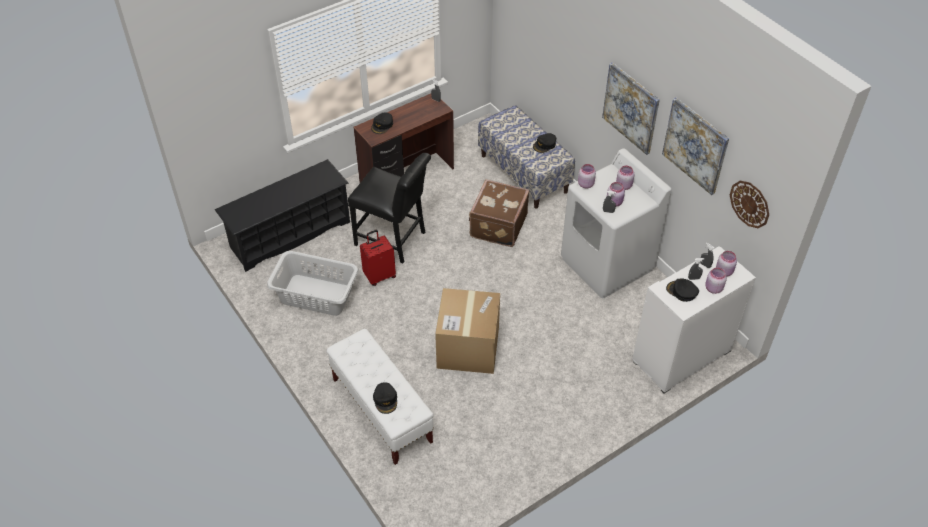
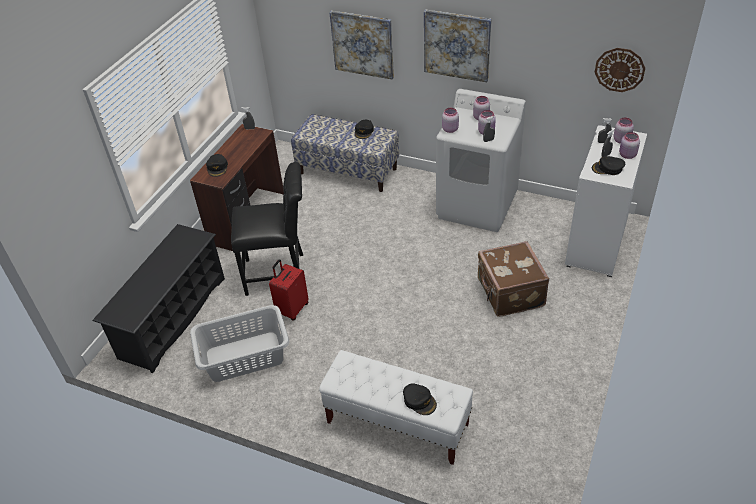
camera: 30 degrees left, 5 degrees down
(468, 348) = (425, 327): cardboard box -> none
(497, 225) = (361, 219): brown suitcase -> brown suitcase (509, 293)
(695, 145) = (544, 44): picture -> picture (362, 44)

